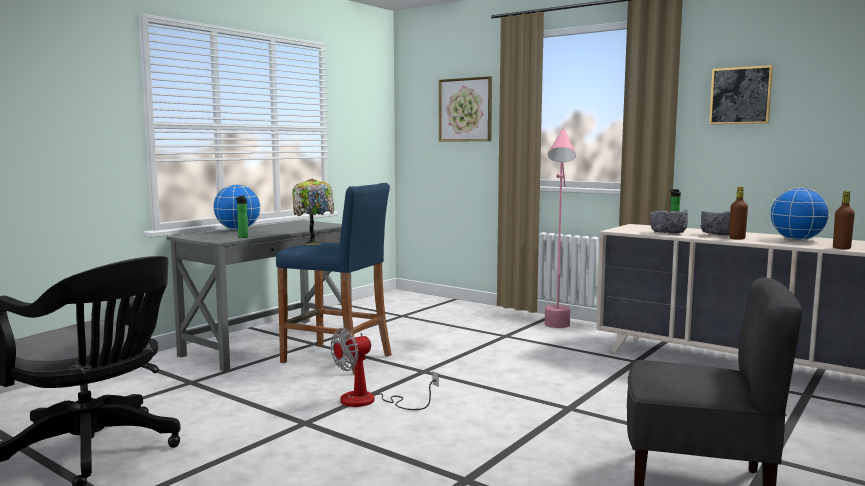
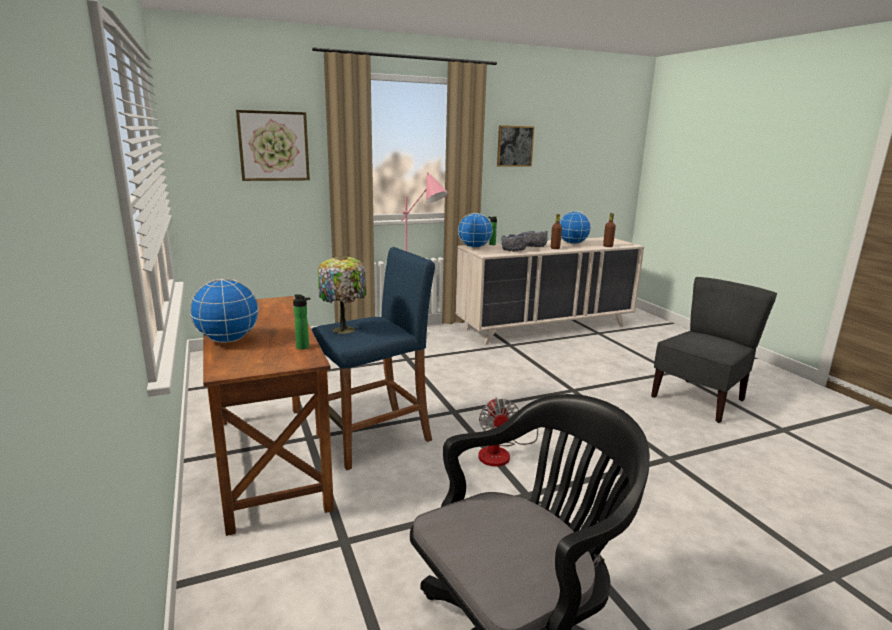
camera: 60 degrees left, 10 degrees up
(269, 343) = (268, 461): grey desk -> brown desk
(637, 226) = (474, 247): none -> globe

